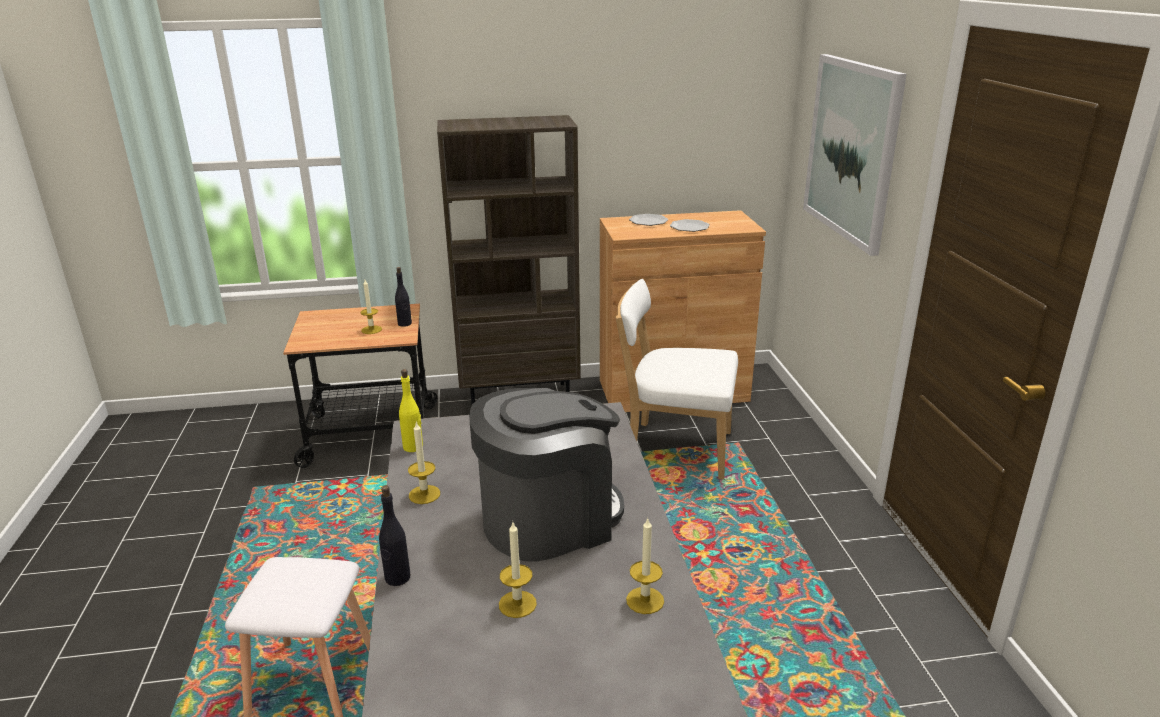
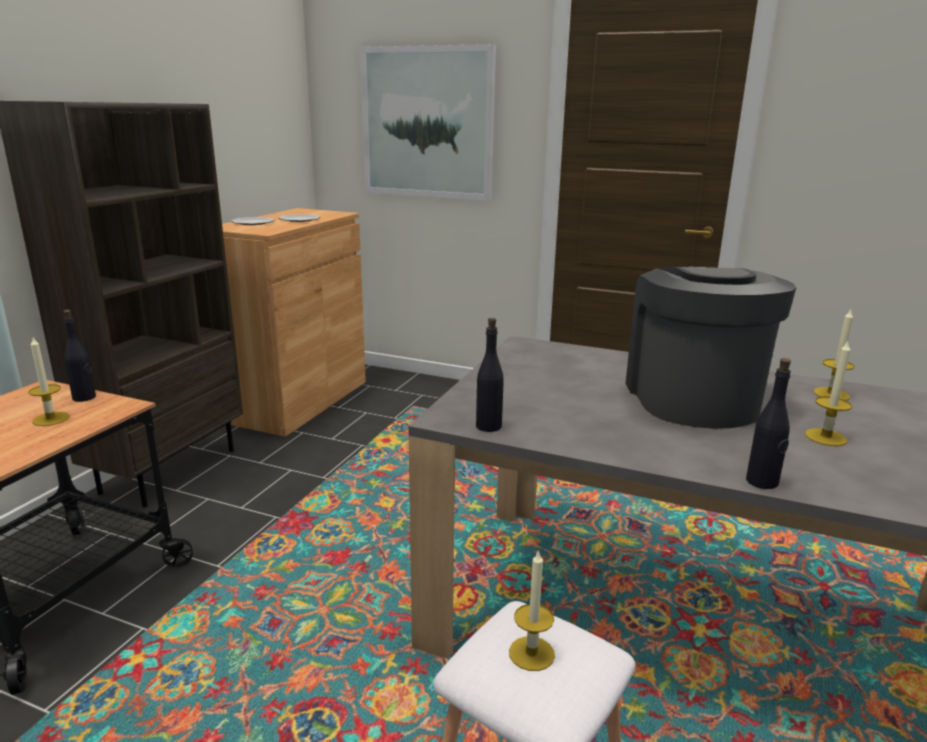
camera: 60 degrees left, 5 degrees down
(413, 447) = (488, 426): yellow bottle -> black bottle
(424, 494) = (601, 439): candle -> candle (531, 653)
(674, 449) = (383, 431): white chair -> none

